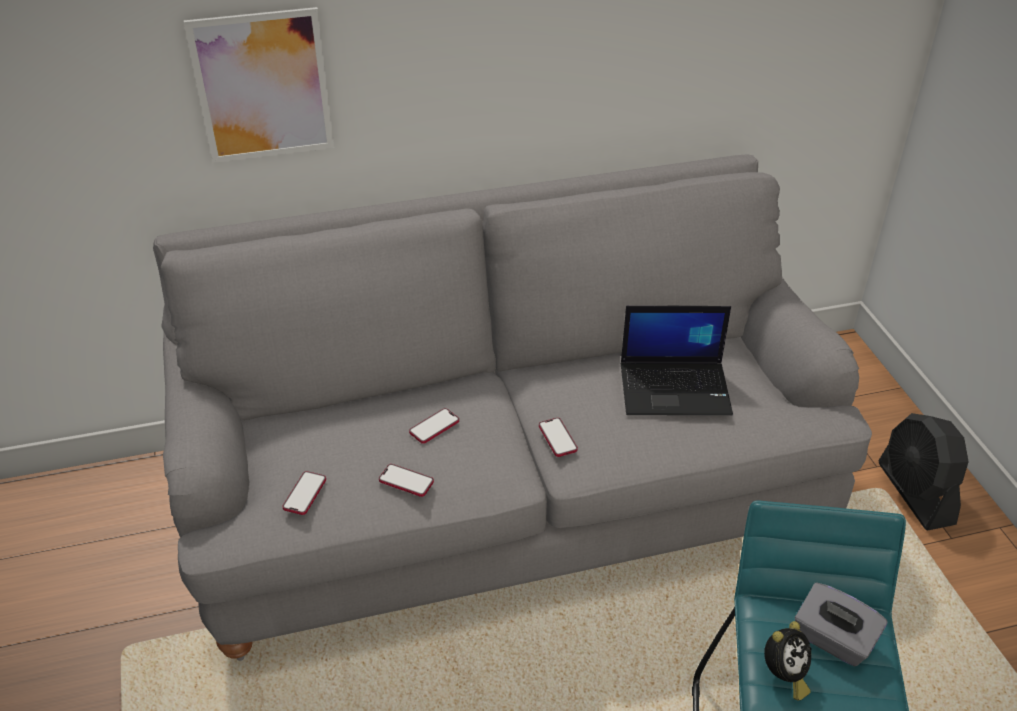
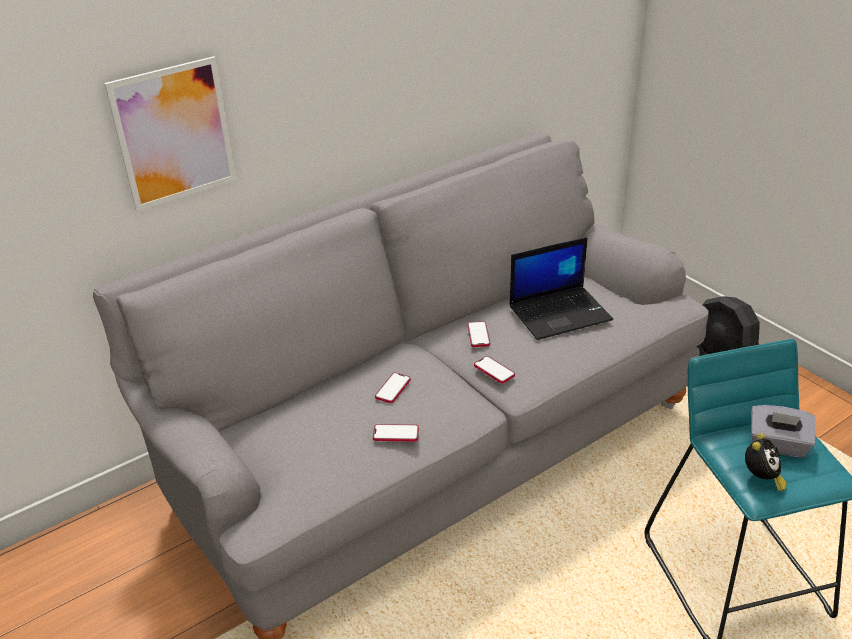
camera: 20 degrees left, 5 degrees down
(305, 494) = (317, 467): phone -> phone (478, 335)

